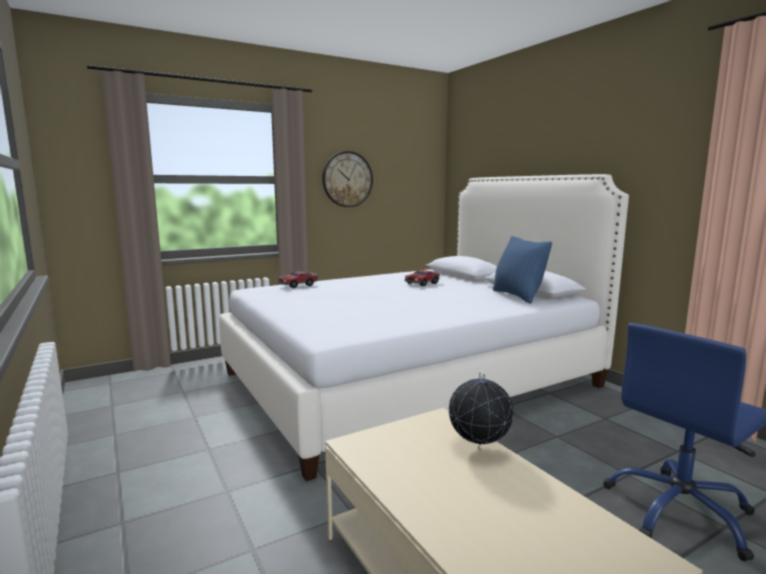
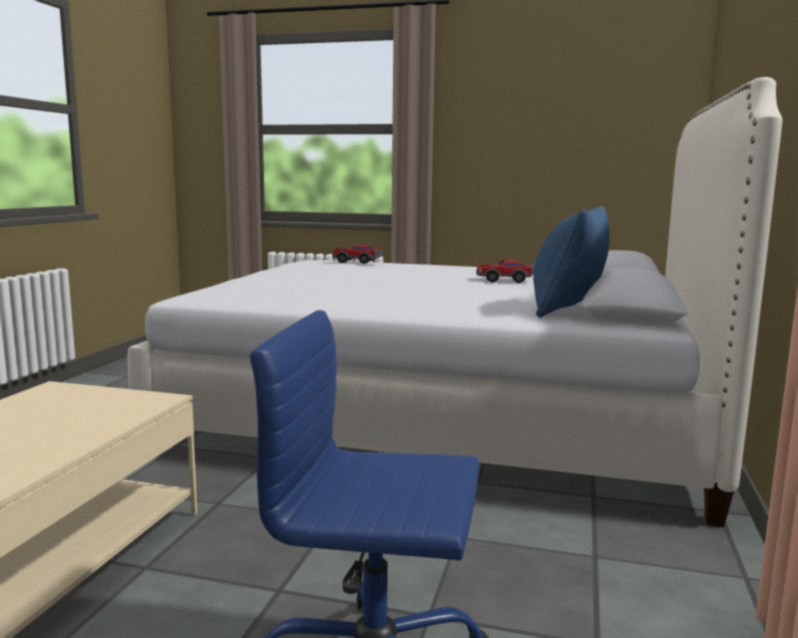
camera: 45 degrees right, 0 degrees up
(347, 179) = (508, 126): wall clock -> none
(478, 448) = (100, 426): globe -> none

